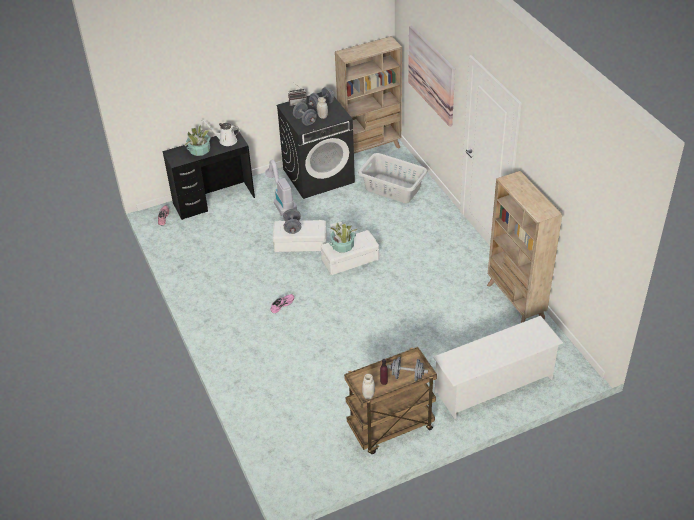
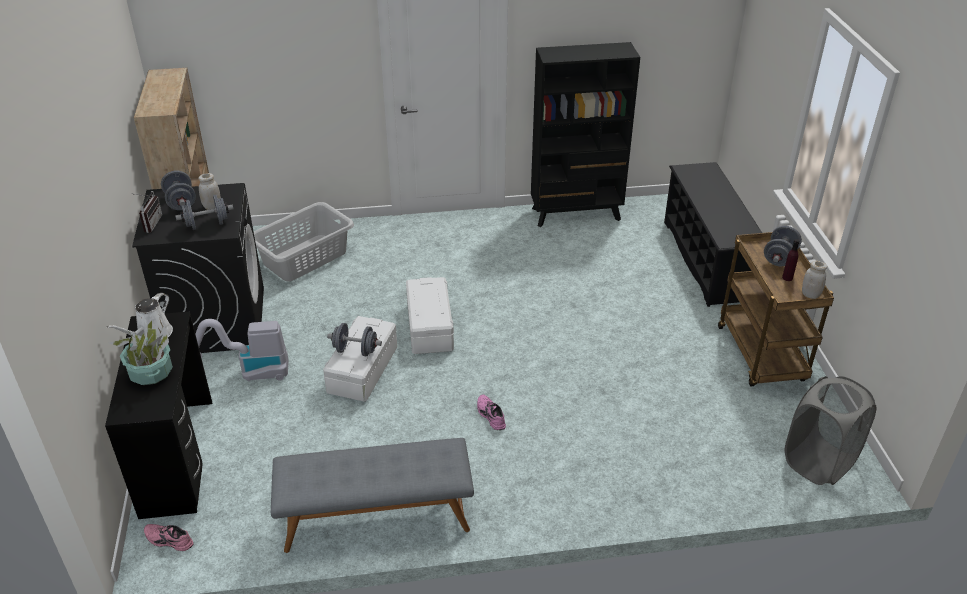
camera: 75 degrees left, 5 degrees down
(194, 280) = (376, 518): none -> grey bench
(293, 466) = (819, 462): none -> grey laundry basket
(342, 246) = (429, 308): potted plant -> none
(431, 75) = (276, 63): picture -> none
(494, 385) = (707, 260): white shoe rack -> black shoe rack
(515, 301) = (576, 214): beige bookcase -> black bookcase

